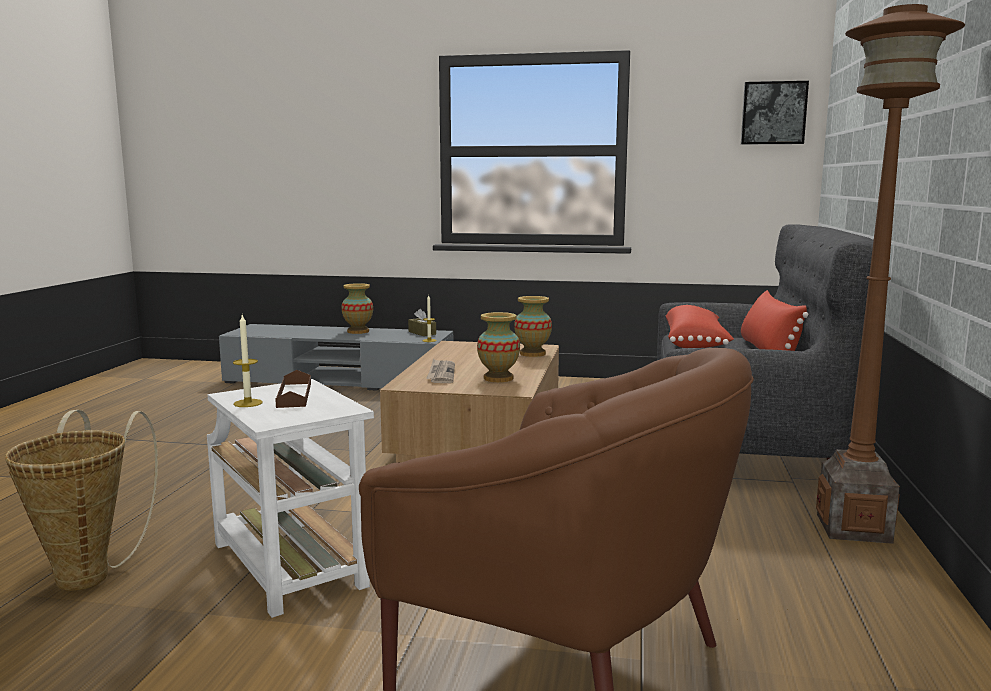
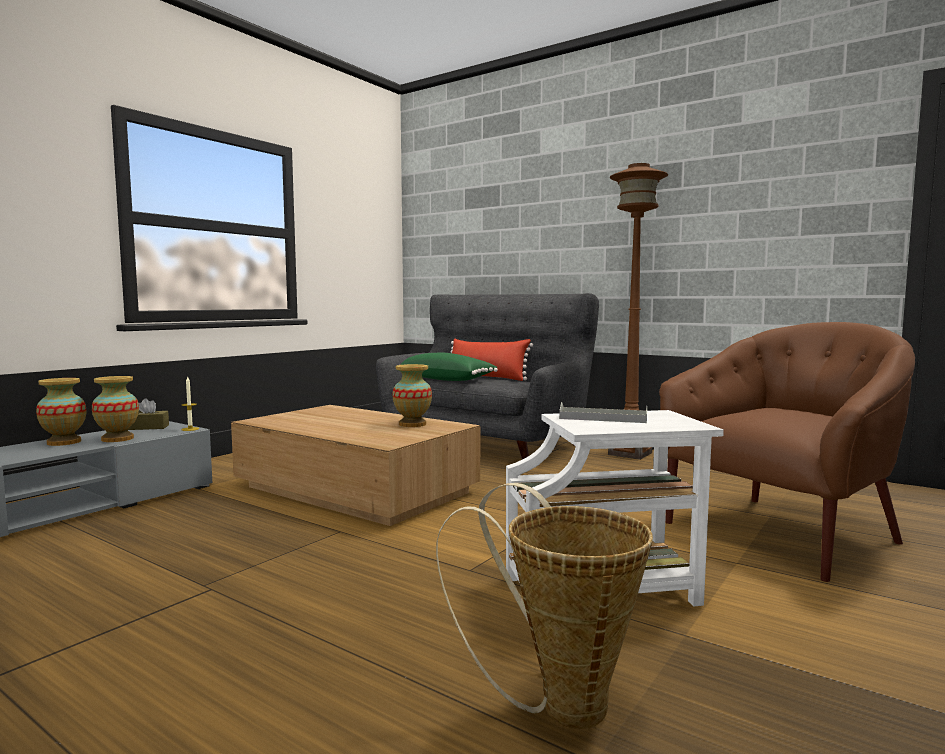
camera: 65 degrees left, 5 degrees down
(248, 403) = (624, 427): candle -> none
(294, 395) = (603, 418): brown tray -> grey tray
(441, 373) = (366, 433): newspaper -> none
(532, 354) = (348, 411): vase -> vase (118, 439)
(695, 344) = (447, 380): red pillow -> green pillow
(773, 113) = (378, 217): picture -> none

